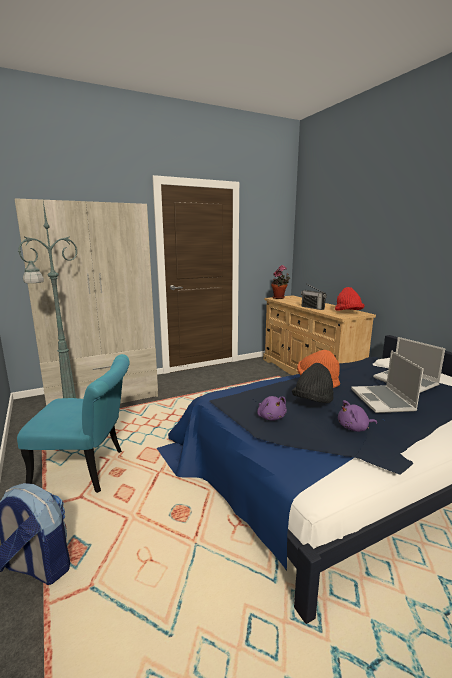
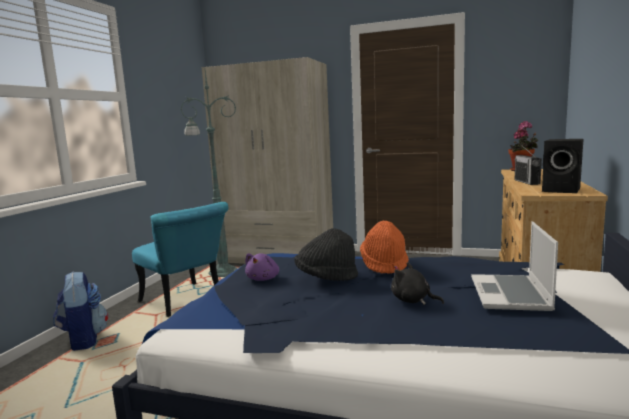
camera: 45 degrees right, 5 degrees down
(348, 312) = (562, 190): red hat -> black speaker
(354, 428) = (307, 309): purple plush toy -> none
(383, 400) = (413, 300): laptop -> black plush toy

